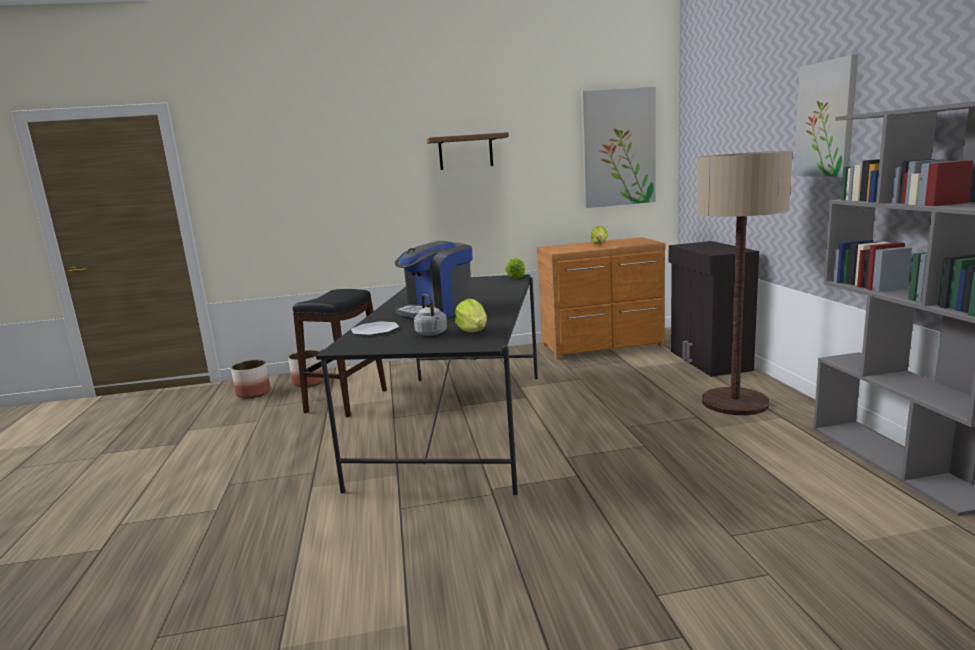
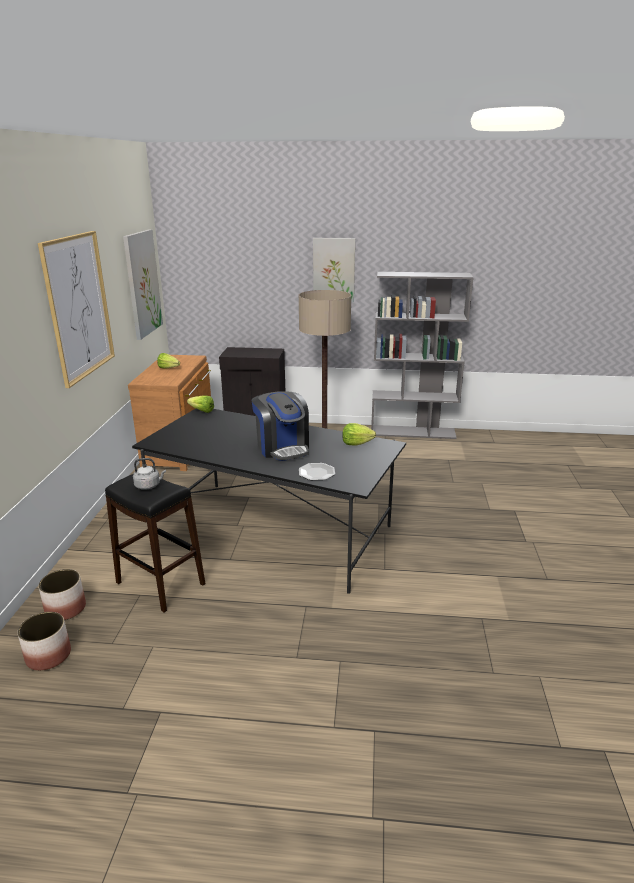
camera: 75 degrees left, 10 degrees up
(432, 334) = (349, 455): grey kettle -> grey kettle (149, 485)
(465, 152) = (79, 306): shelf -> picture

